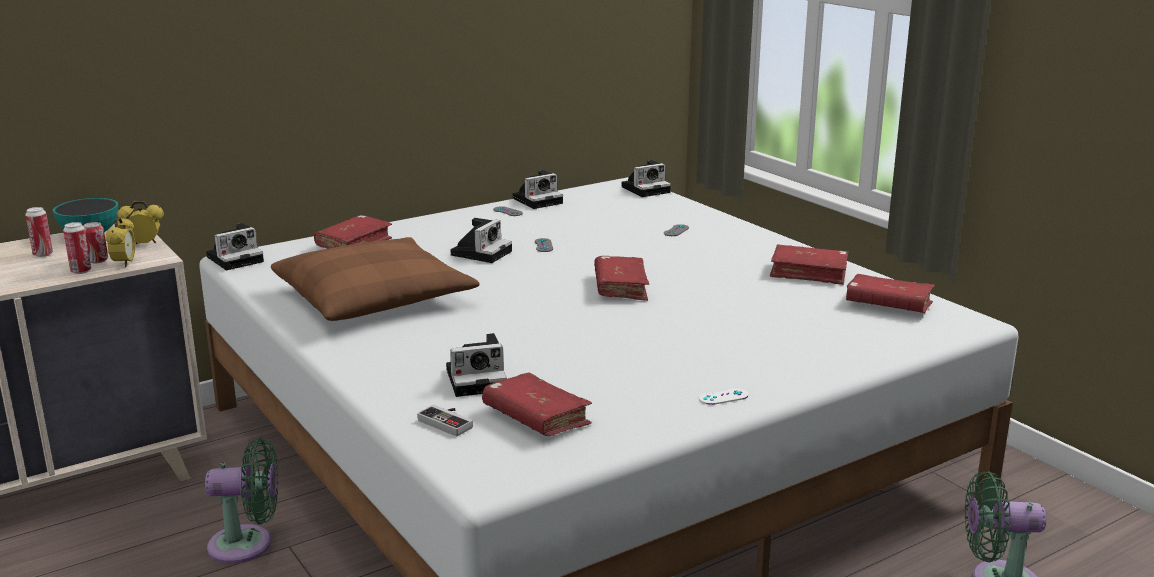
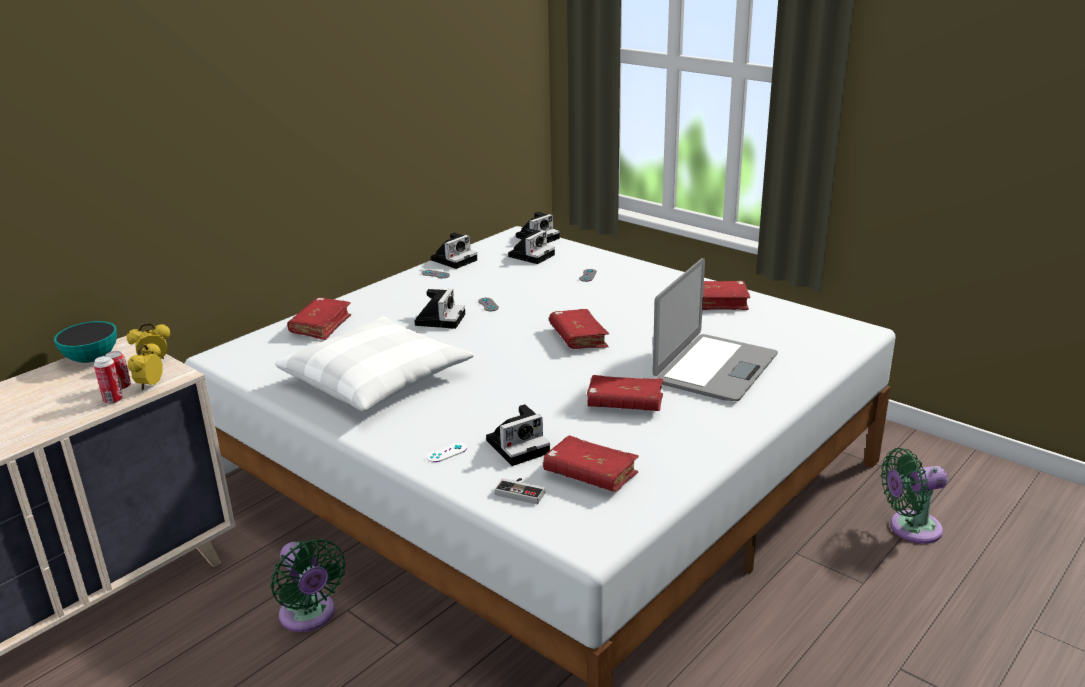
camera: 15 degrees left, 5 degrees up
(43, 254) = (59, 387): can -> none
(125, 264) = (150, 386): alarm clock -> alarm clock turned 150 degrees counterclockwise
(237, 258) = (222, 356): camera -> camera (532, 255)
(247, 545) = (309, 616): green fan -> green fan turned 75 degrees clockwise
(374, 298) = (376, 379): brown pillow -> white pillow
(723, 397) = (723, 429): white game controller -> white game controller (446, 452)
(758, 337) = (714, 368): none -> laptop
(888, 305) = (792, 324): red book -> red book (625, 403)

